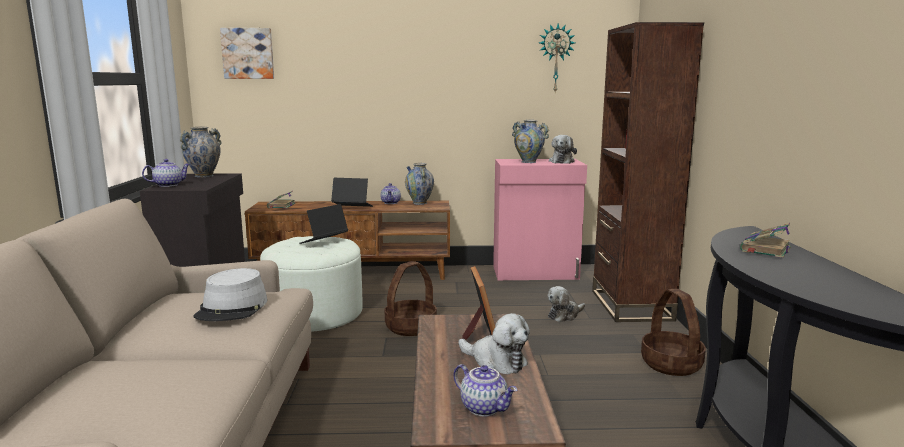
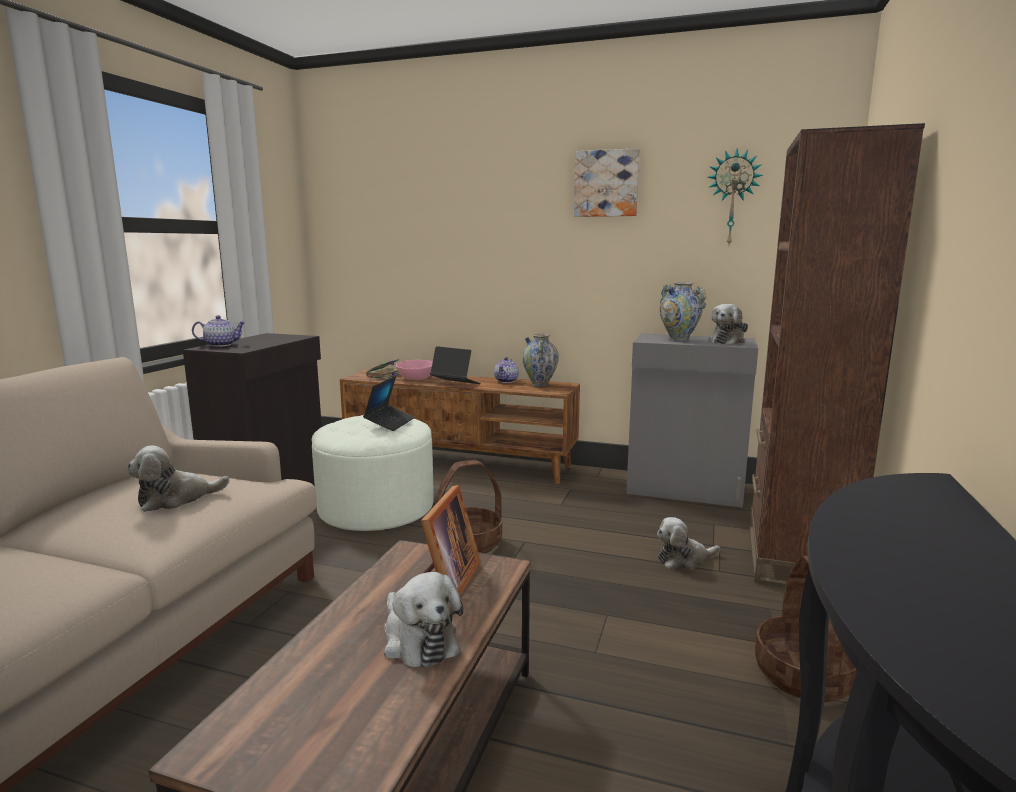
camera: 20 degrees right, 0 degrees up
(204, 176) = (276, 336): vase -> none
(232, 308) = (176, 499): grey hat -> plush toy
(248, 53) = (361, 200): picture -> picture (606, 184)
(314, 206) = (416, 378): none -> pink bowl
(324, 241) = (390, 423): laptop -> laptop turned 135 degrees clockwise
(485, 408) = (317, 724): teapot -> none
(536, 273) = (685, 490): pink cabinet -> grey cabinet
(765, 249) = (920, 529): book -> none

